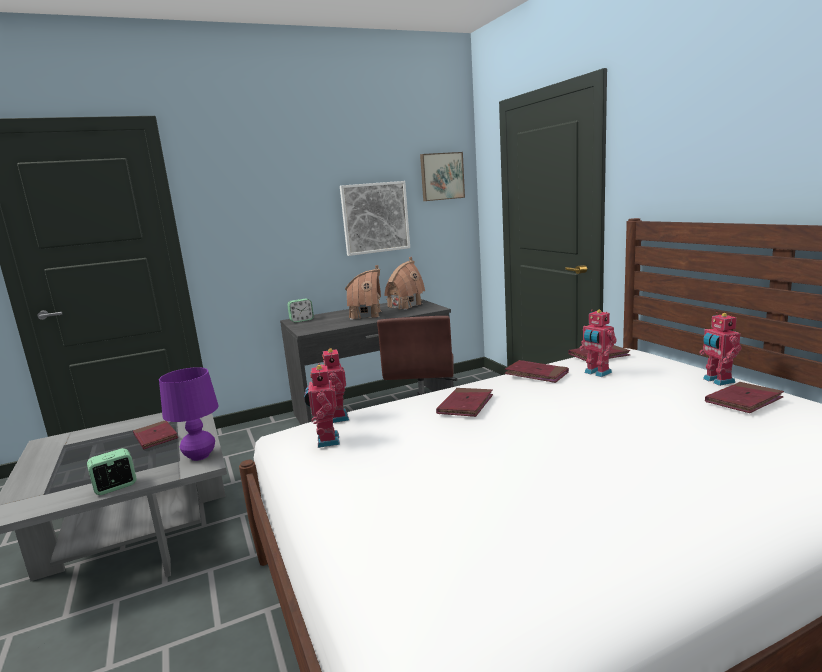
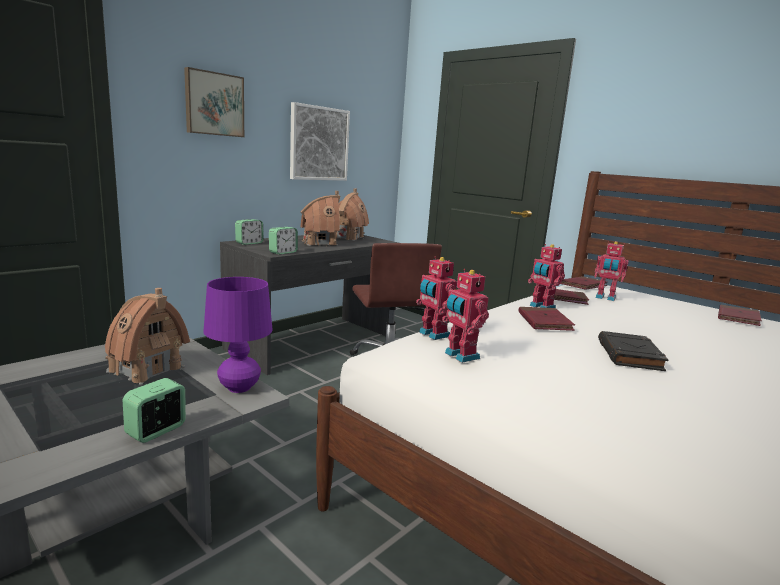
camera: 25 degrees left, 0 degrees up
(156, 437) = (146, 369): red book -> toy house
(316, 329) = (283, 252): none -> alarm clock
(441, 176) = (377, 114): picture -> picture (214, 104)
(494, 448) = (630, 356): none -> black book
(717, 381) = (695, 305): toy robot -> toy robot (541, 307)

